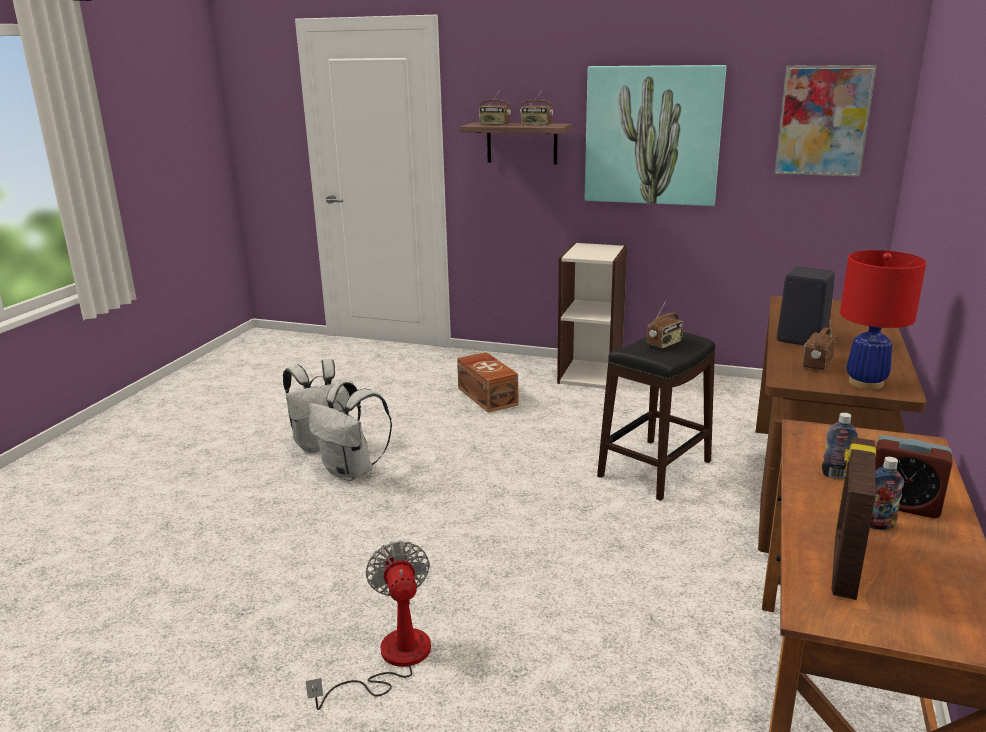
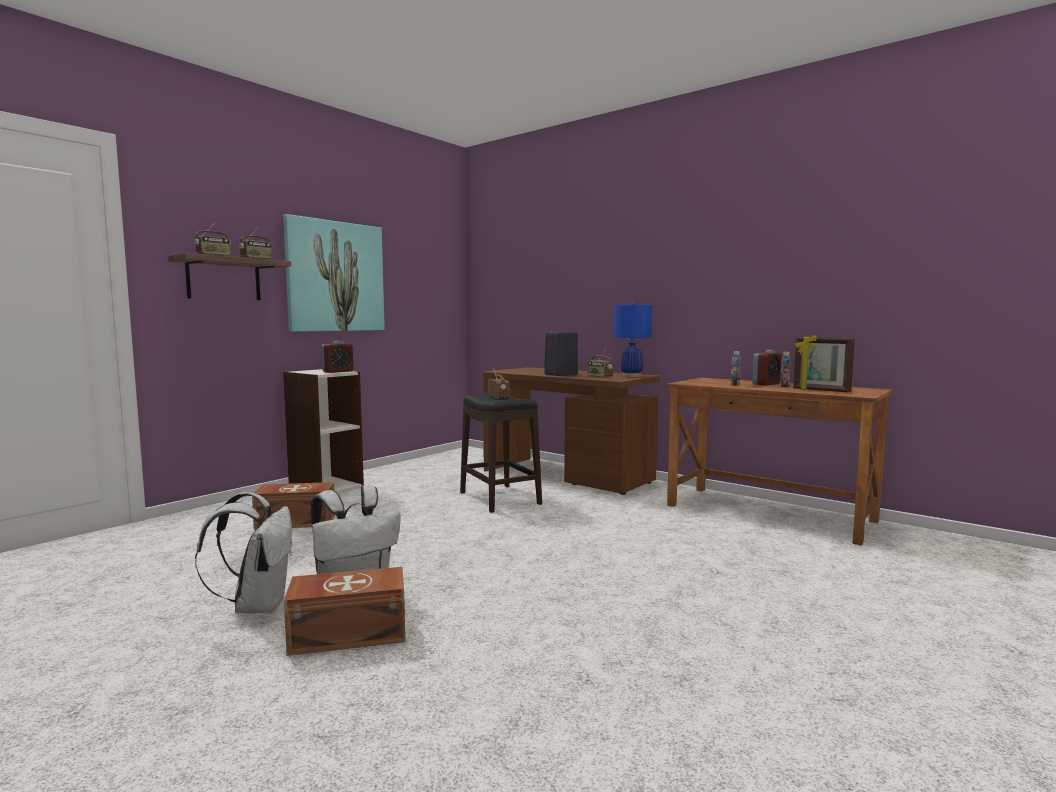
camera: 70 degrees left, 15 degrees down
(290, 490) = (347, 633): none -> brown storage box
(391, 660) = (689, 610): fan -> none
(598, 256) = (338, 371): none -> alarm clock
(823, 121) = (430, 271): picture -> none
(865, 383) = (631, 376): red table lamp -> blue table lamp

